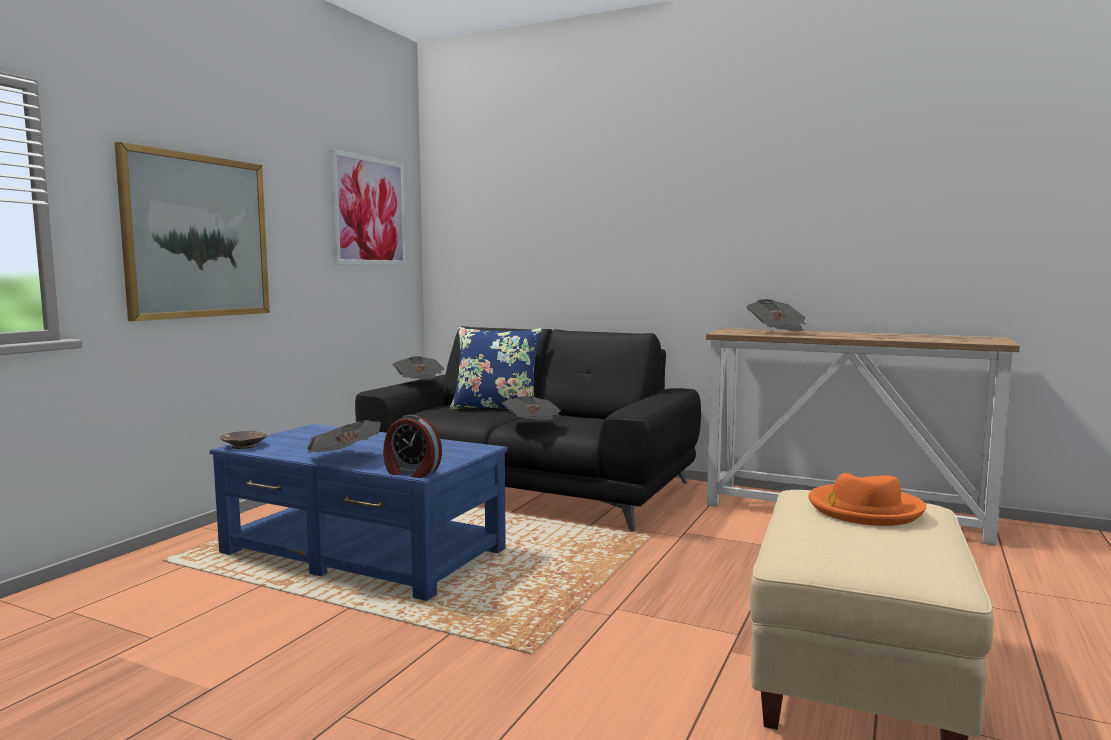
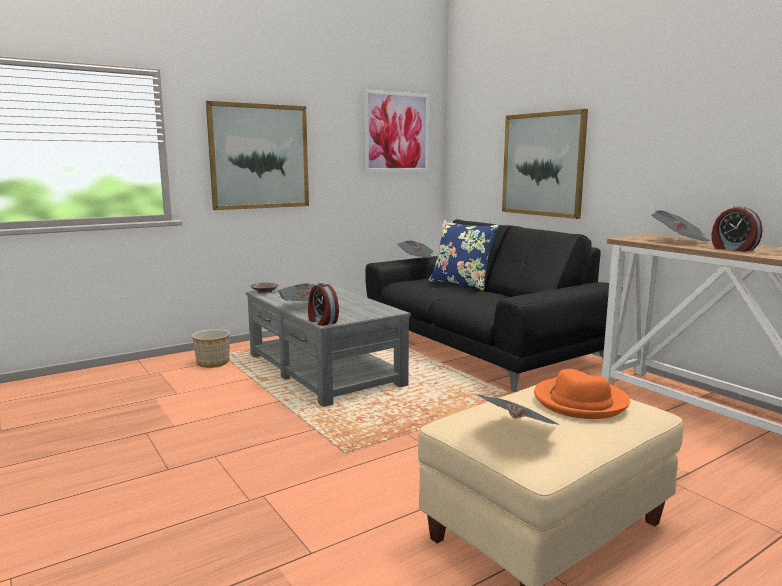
camera: 30 degrees right, 5 degrees up
(163, 577) = (213, 363): none -> planter
(363, 552) = (323, 370): blue coffee table -> grey coffee table
(533, 425) = (463, 299): newspaper -> newspaper (517, 433)
(575, 254) = (543, 164): none -> picture
(844, 336) = (733, 249): none -> alarm clock

